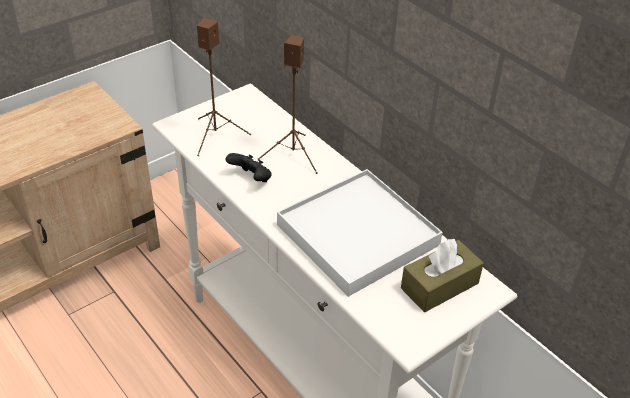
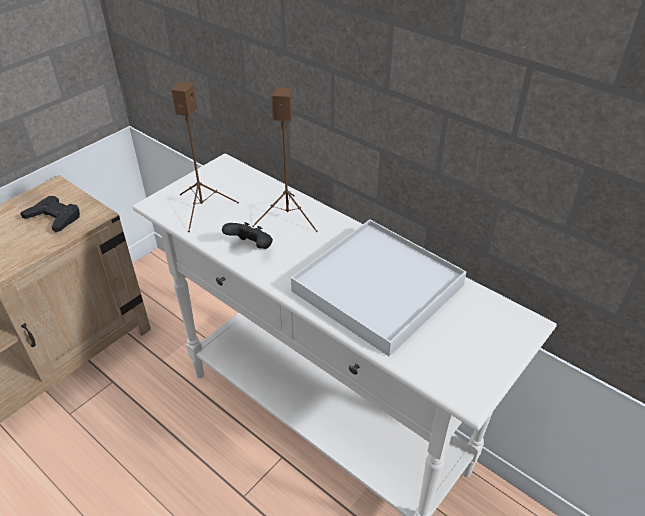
camera: 10 degrees left, 0 degrees up
(82, 123) = (54, 218): none -> black game controller
(439, 285) = (478, 328): brown tissue box -> none

